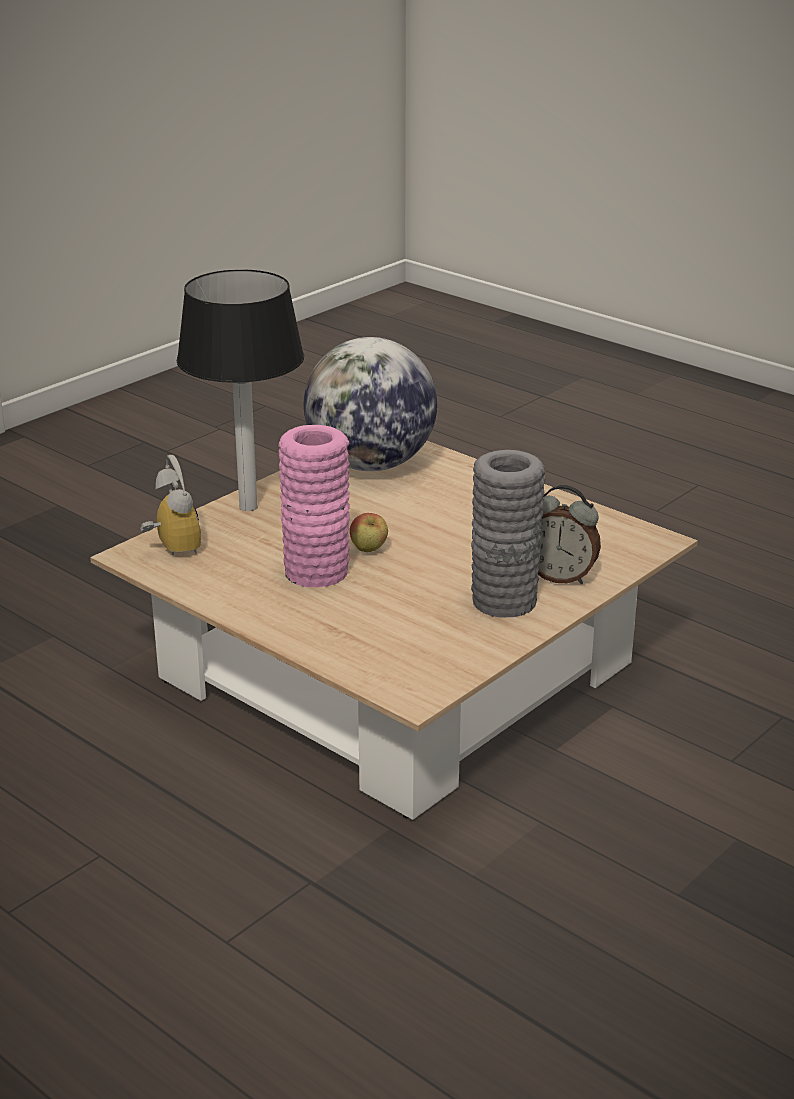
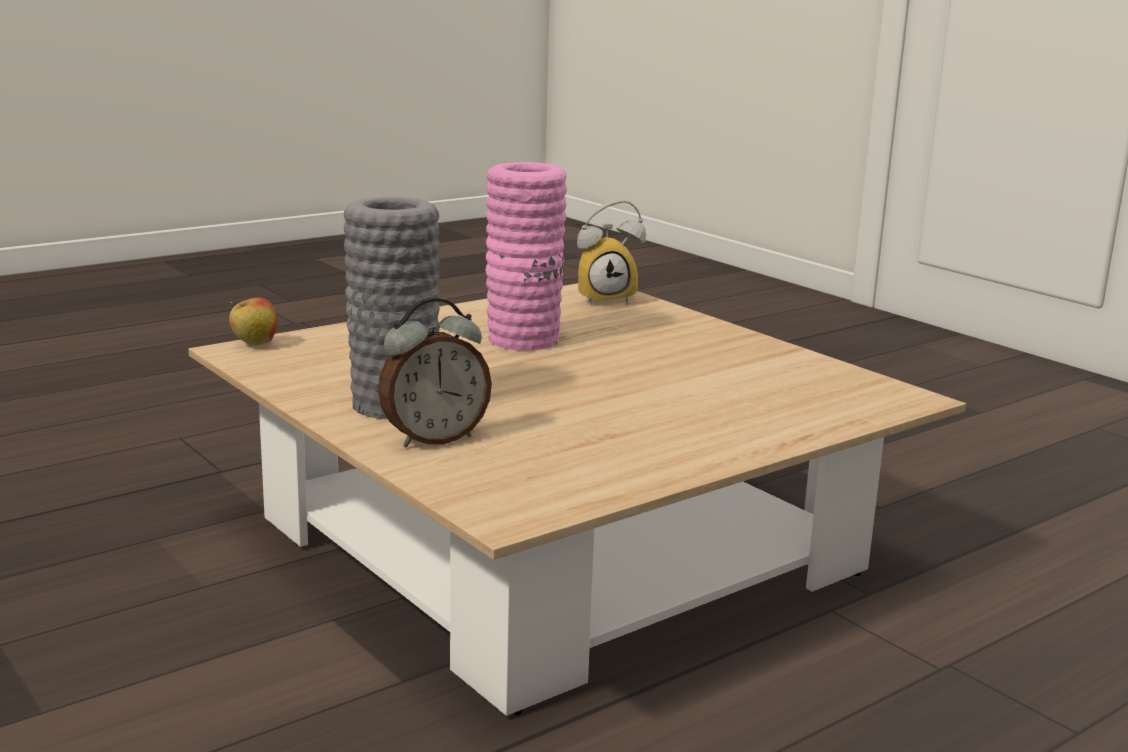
camera: 100 degrees right, 10 degrees down
(249, 507) = (694, 327): table lamp -> none
(369, 551) = (562, 362): apple -> apple (254, 345)
(370, 465) = (813, 383): globe -> none
(559, 577) = (434, 439): alarm clock -> alarm clock turned 150 degrees counterclockwise

